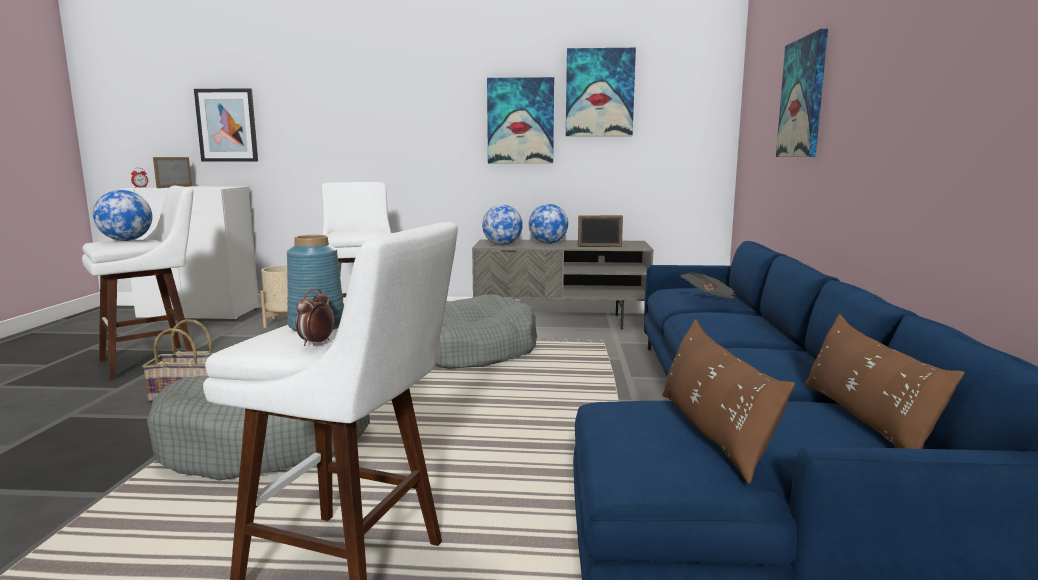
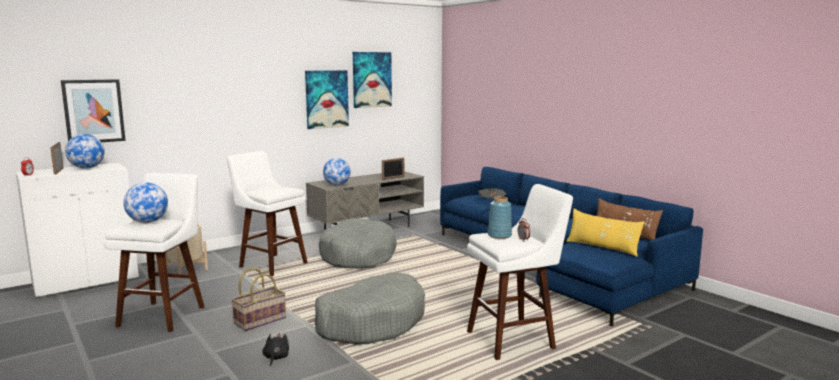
camera: 40 degrees left, 0 degrees up
(78, 448) = (275, 358): none -> black plush toy
(548, 243) = (358, 180): globe -> globe (86, 168)
(712, 432) = (602, 248): brown pillow -> yellow pillow
(803, 98) = (512, 94): picture -> none

